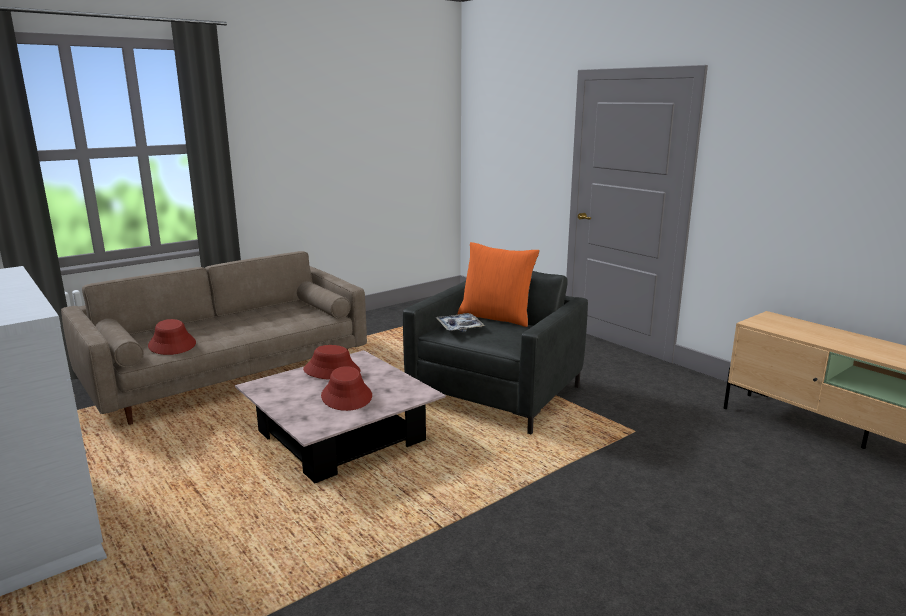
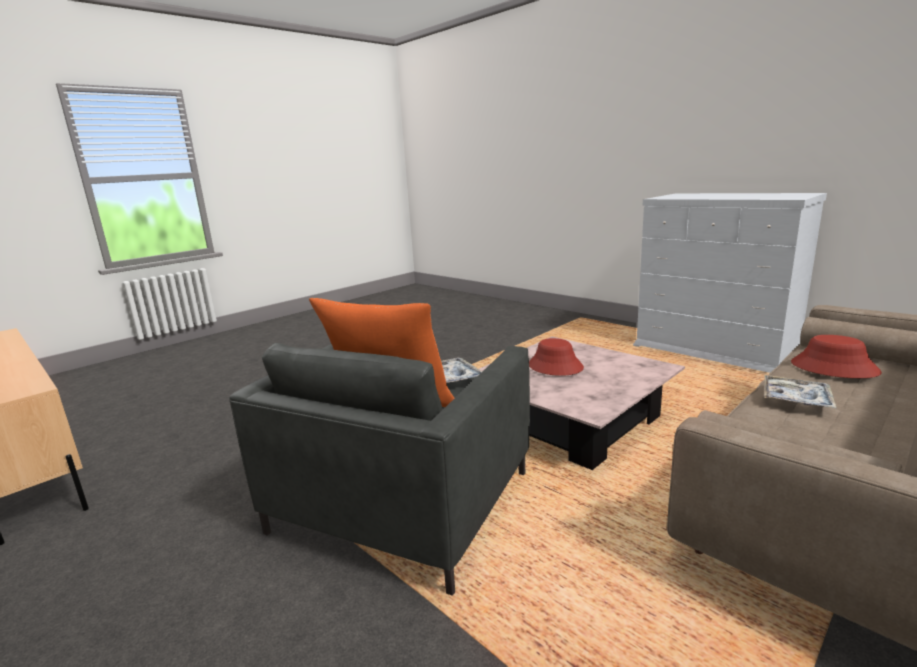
camera: 175 degrees right, 0 degrees up
(245, 331) = (796, 398): none -> tray
(332, 371) = (604, 390): red hat -> none

